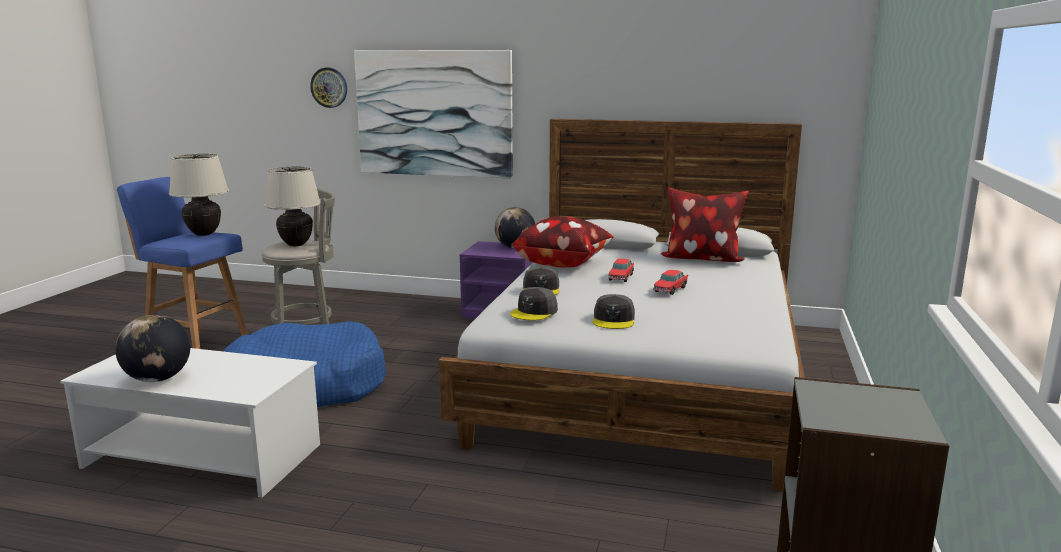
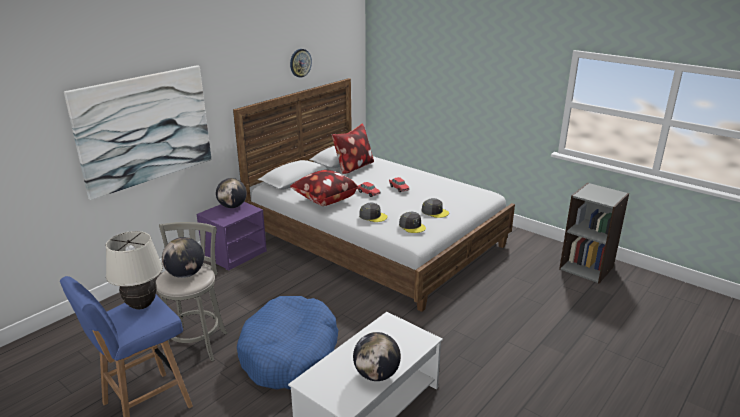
camera: 65 degrees left, 10 degrees up
(296, 244) = (185, 274): beige table lamp -> globe
(329, 87) = (39, 133): wall clock -> wall clock (300, 63)

